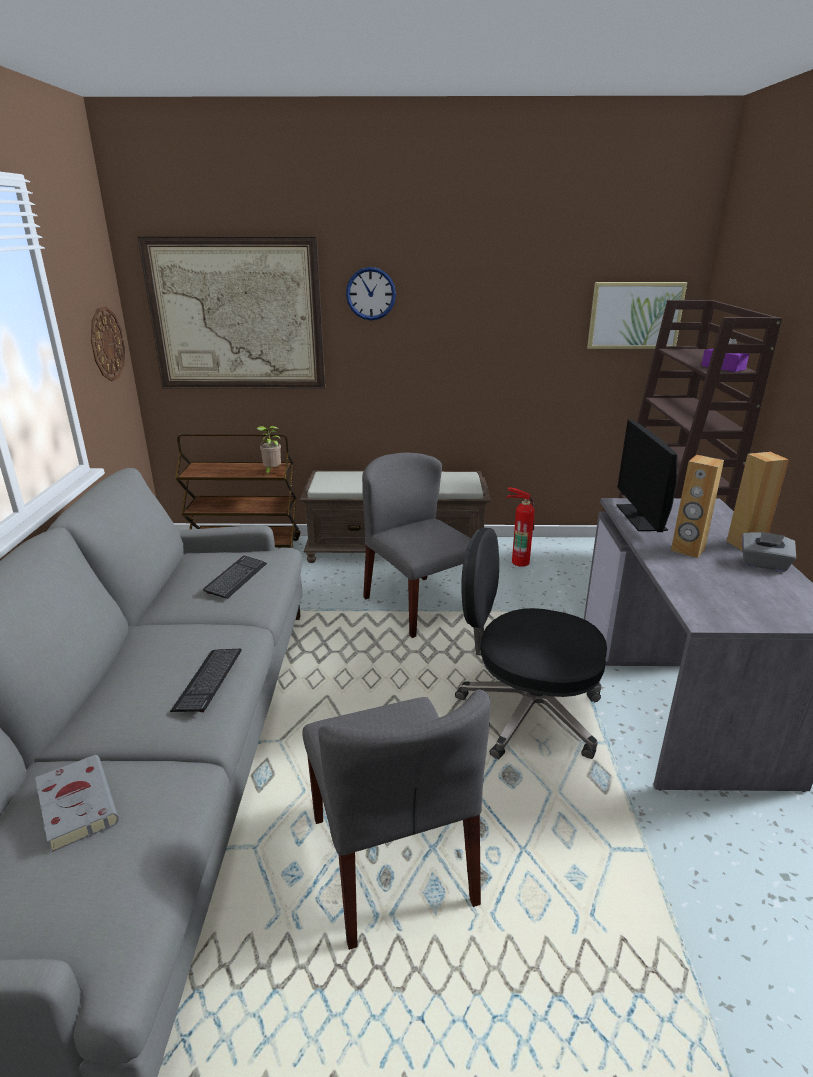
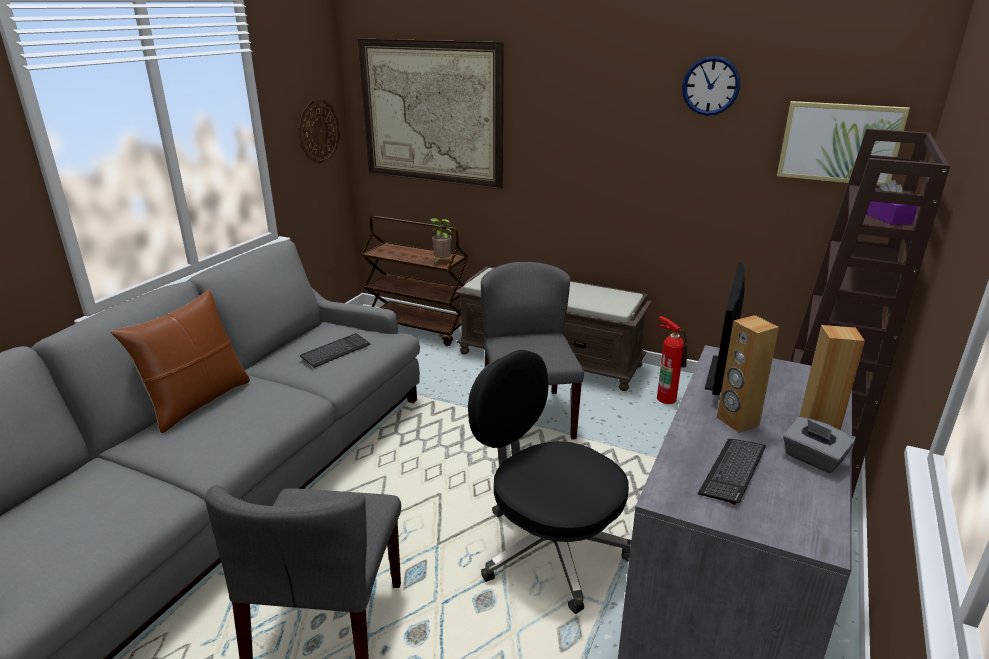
camera: 25 degrees right, 0 degrees up
(76, 803) = (85, 494): grey book -> none
(122, 665) = (197, 402): none -> brown pillow
(208, 681) = (240, 431): keyboard -> keyboard (732, 471)
(371, 293) = (549, 100): wall clock -> wall clock (710, 86)

